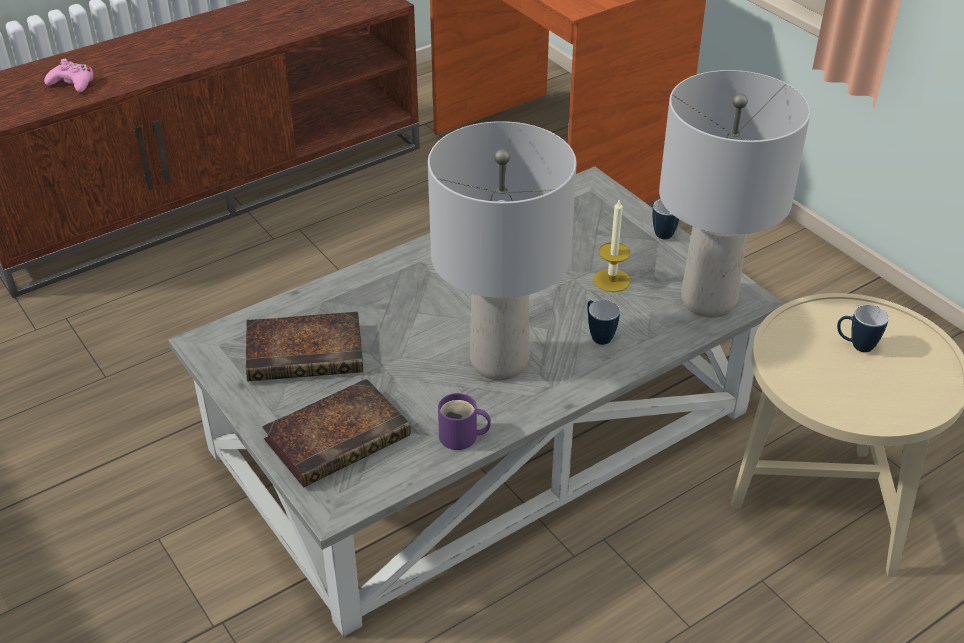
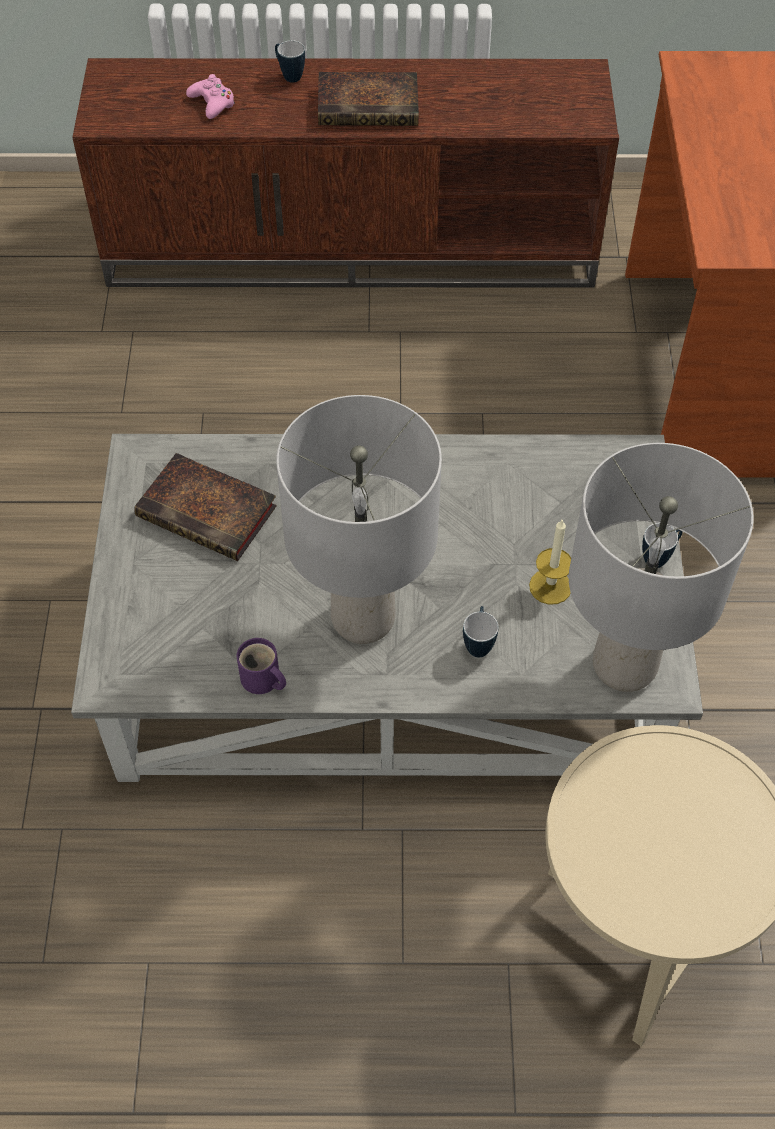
camera: 35 degrees right, 15 degrees up
(339, 436) = (165, 617): book -> book (371, 105)
(856, 346) = (685, 817): mug -> mug (289, 75)

